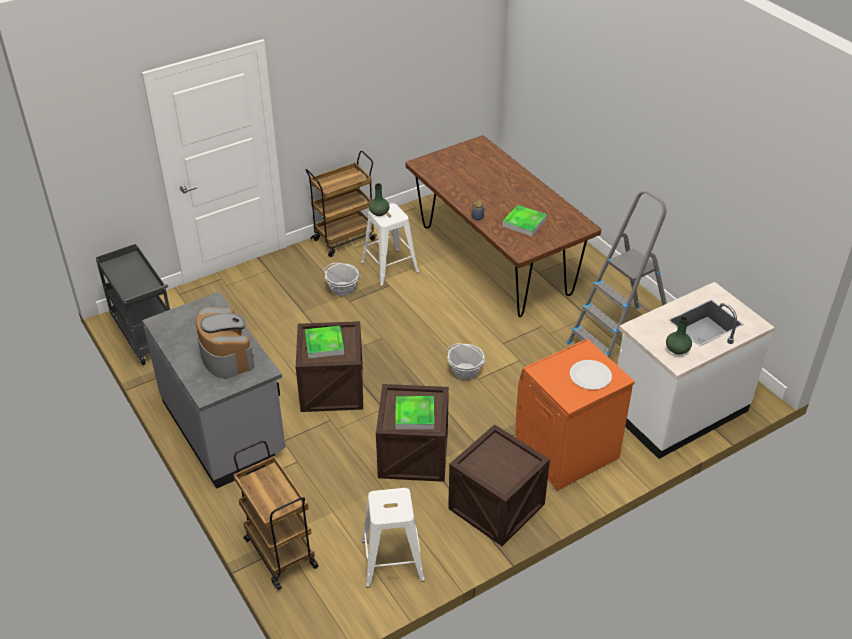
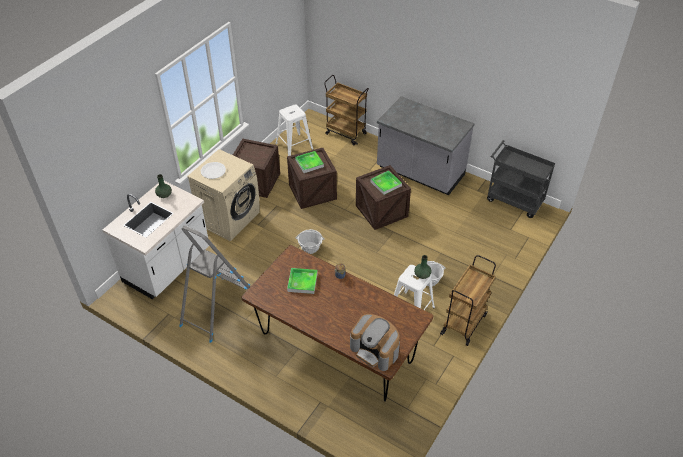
camera: 155 degrees right, 5 degrees up
(226, 355) = (412, 120): coffee machine -> coffee machine (375, 350)
(566, 452) = (229, 219): orange washing machine -> beige washing machine

